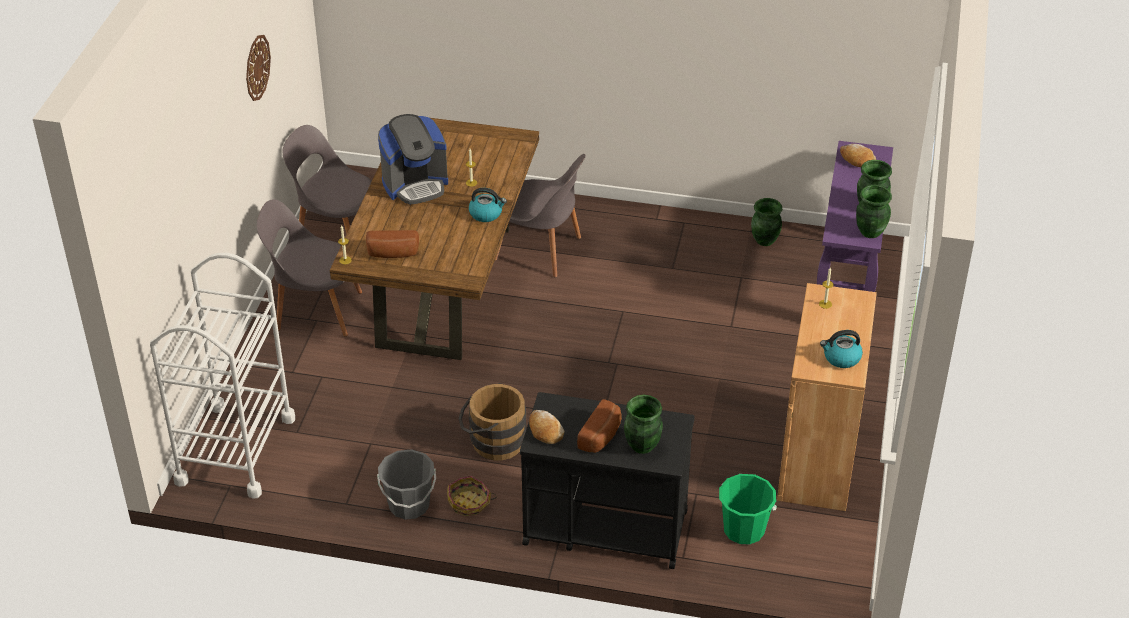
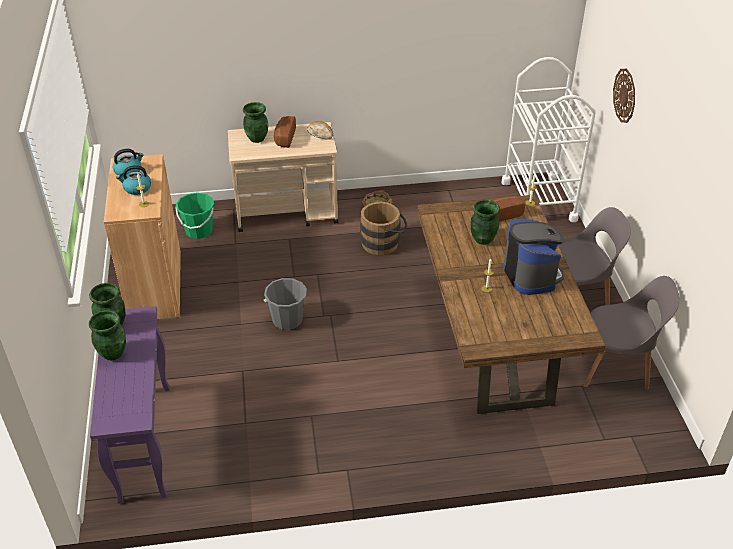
camera: 160 degrees right, 0 degrees up
(257, 67) = (686, 171): wall clock -> wall clock (625, 95)
(409, 505) = (411, 197): grey bucket -> grey bucket (287, 319)
(415, 184) = (531, 275): coffee machine -> coffee machine turned 120 degrees clockwise
(486, 214) = (454, 263): kettle -> kettle (137, 188)
(541, 250) = (436, 401): grey chair -> none
(604, 527) = (287, 213): black cart -> beige cart
(765, 241) = (232, 473): green vase -> green vase (482, 239)
(857, 160) = (129, 407): bread -> none

